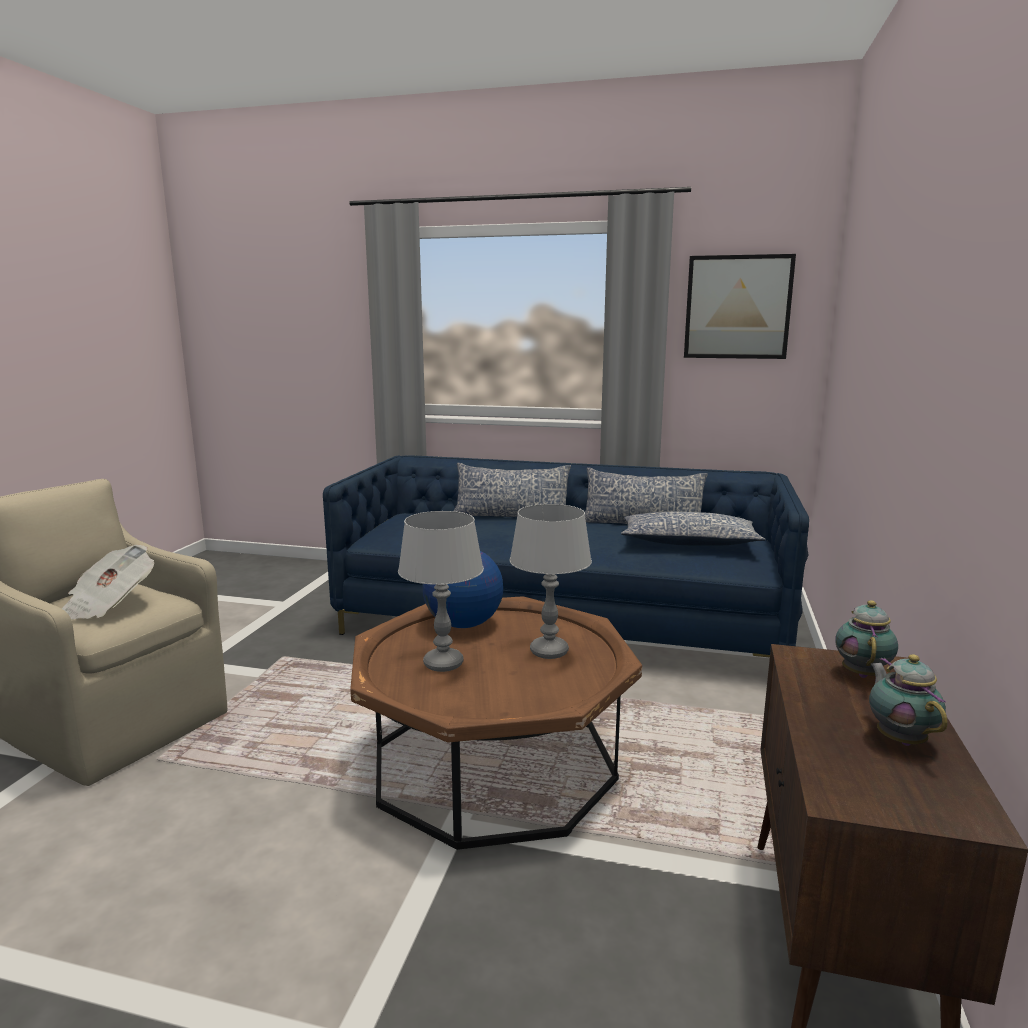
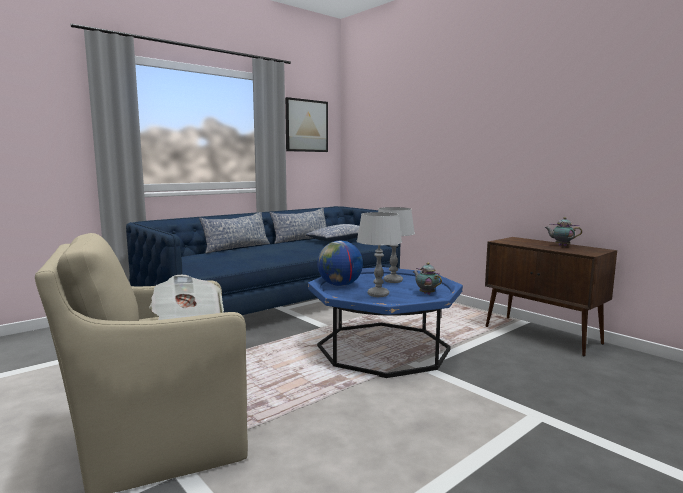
camera: 55 degrees left, 5 degrees down
(493, 764) = (383, 348): brown coffee table -> blue coffee table
(862, 673) = (519, 240): teapot -> teapot (426, 293)

